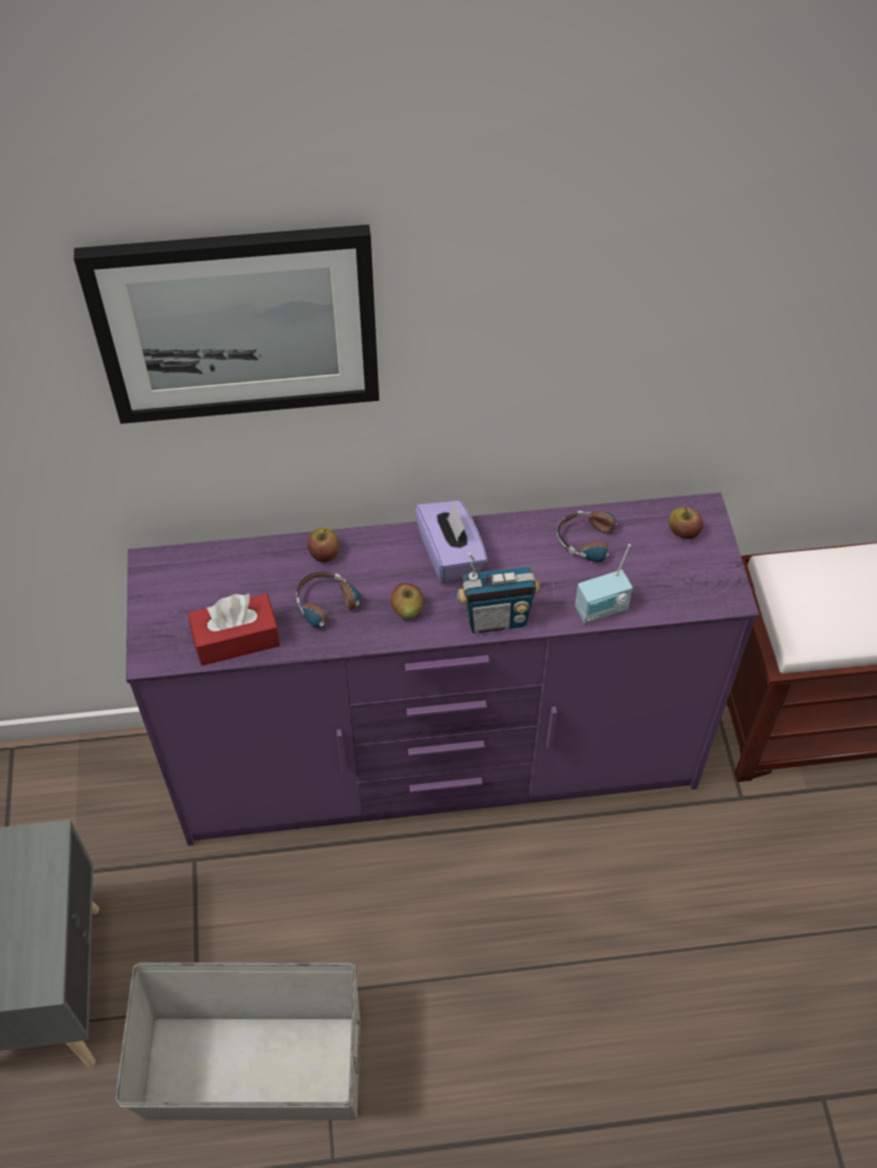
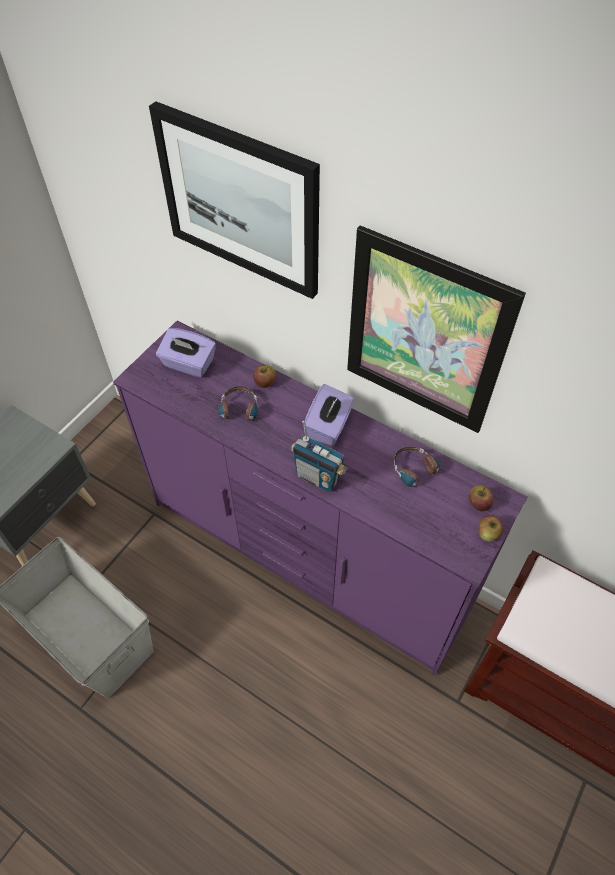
camera: 40 degrees right, 0 degrees up
(204, 593) = (188, 364): none -> purple tissue box
(236, 639) = (180, 396): red tissue box -> none
(407, 609) = (277, 439): apple -> apple (488, 533)
(547, 367) = (424, 335): none -> picture
(602, 610) = (383, 514): radio -> none

